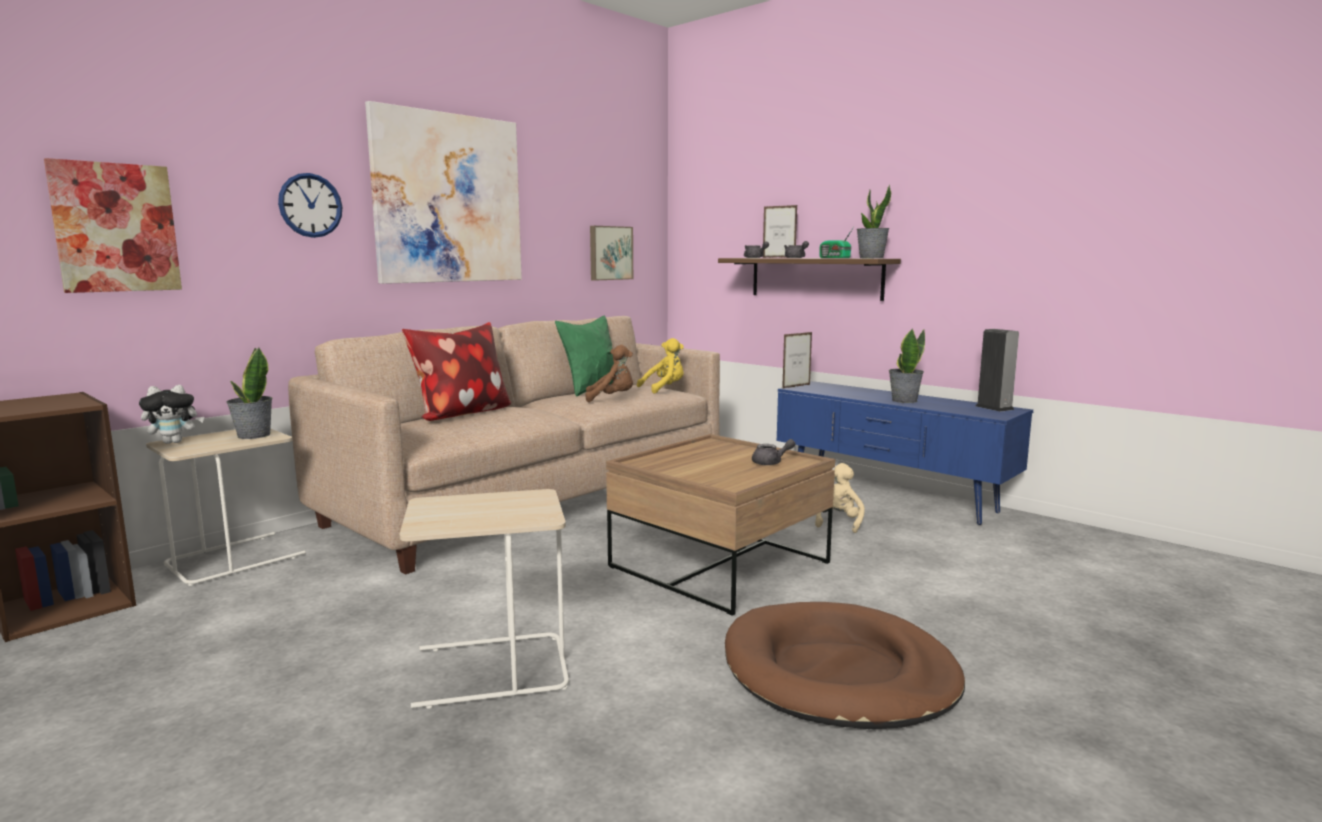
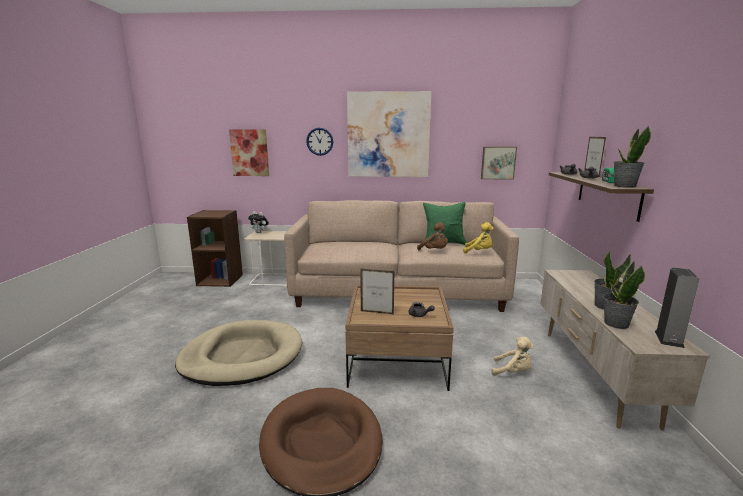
camera: 50 degrees right, 5 degrees up
(253, 435) = (280, 235): potted plant -> potted plant (616, 323)
(461, 414) = (355, 243): pillow -> none
(489, 670) = (242, 356): beige side table -> beige dog bed
(796, 386) = (562, 271): picture frame -> picture frame (377, 312)
(837, 522) = (513, 372): beige plush toy -> beige plush toy turned 45 degrees clockwise
(889, 496) = (594, 374): blue tv stand -> beige tv stand

